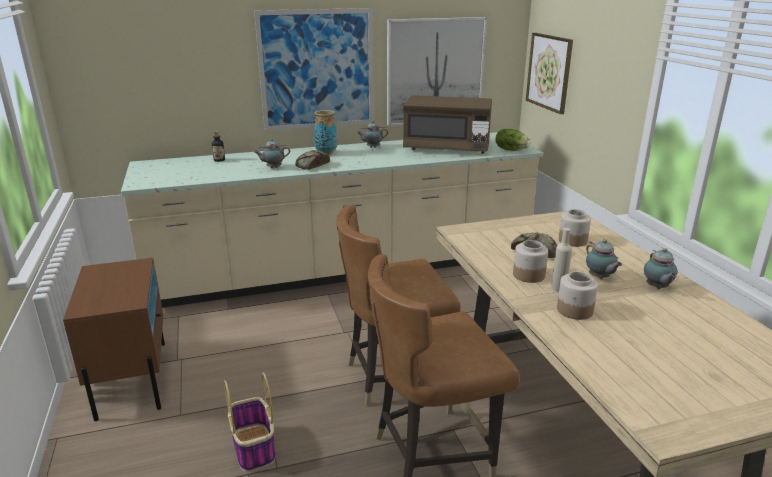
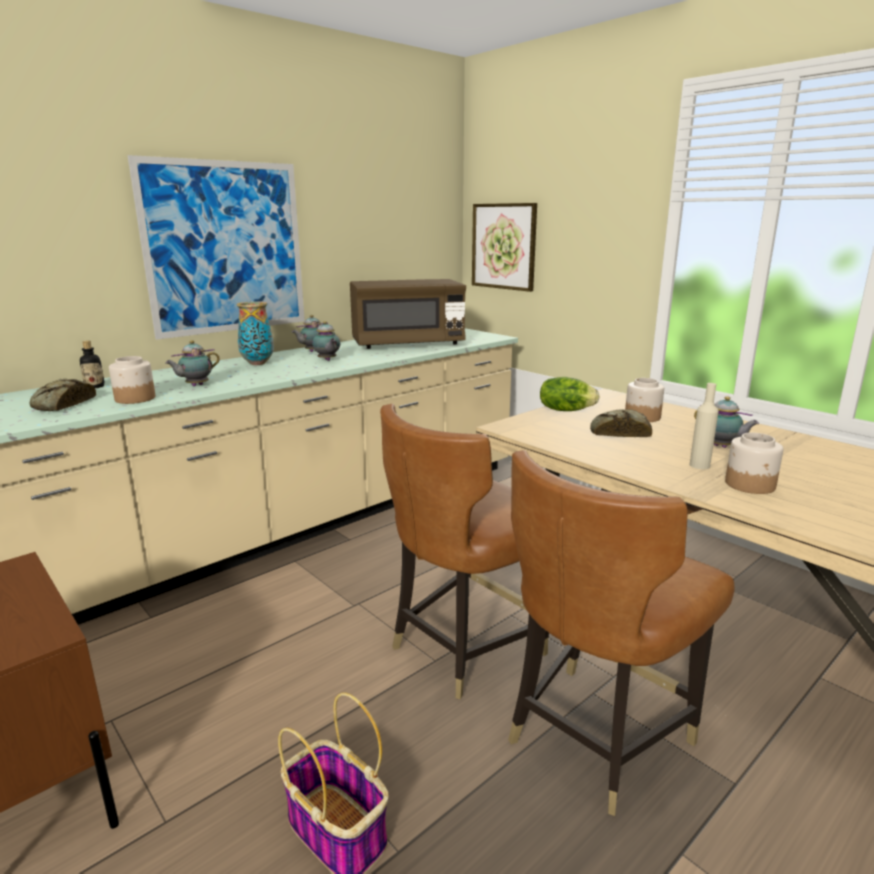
camera: 25 degrees left, 5 degrees down
(311, 165) = (251, 377): bread -> bread (62, 404)
(435, 71) = (371, 252): picture -> none
(511, 150) = (481, 338): lettuce -> lettuce (565, 410)
(528, 275) = (650, 458): jar -> jar (134, 399)
(657, 288) = (786, 446): teapot -> teapot (327, 360)

